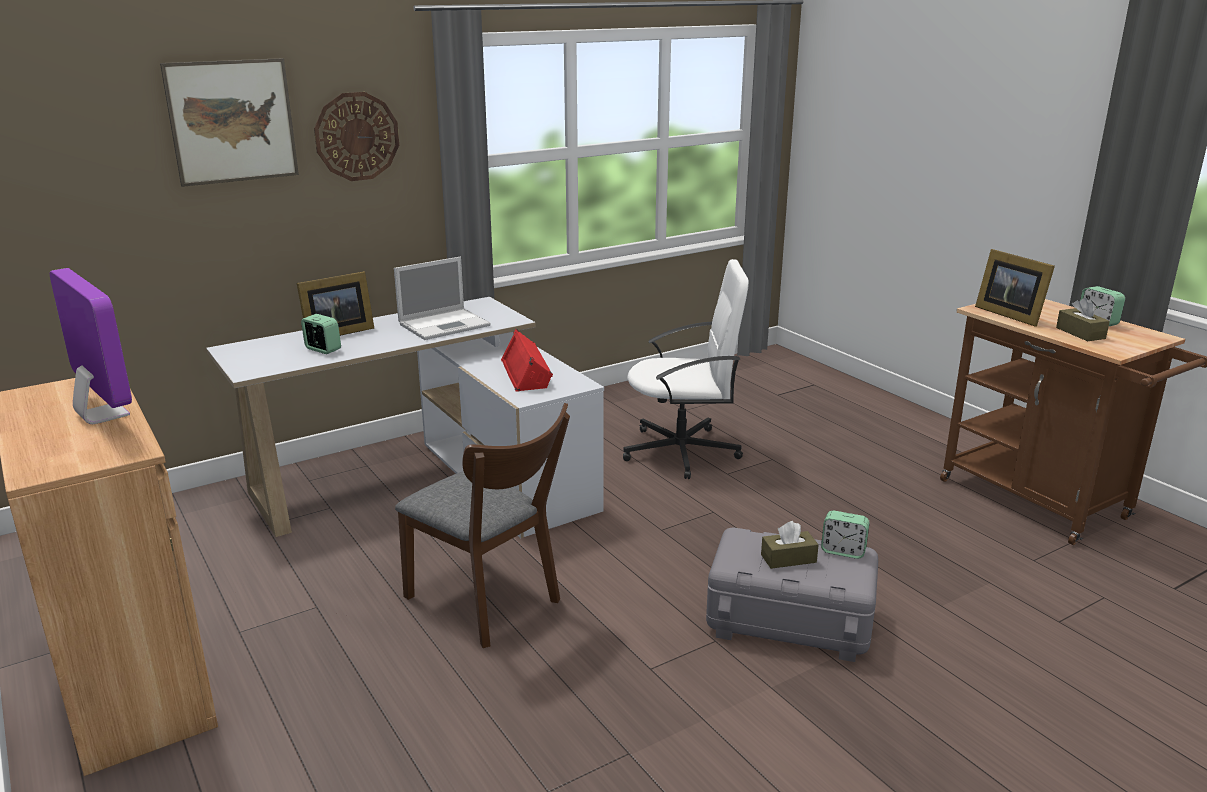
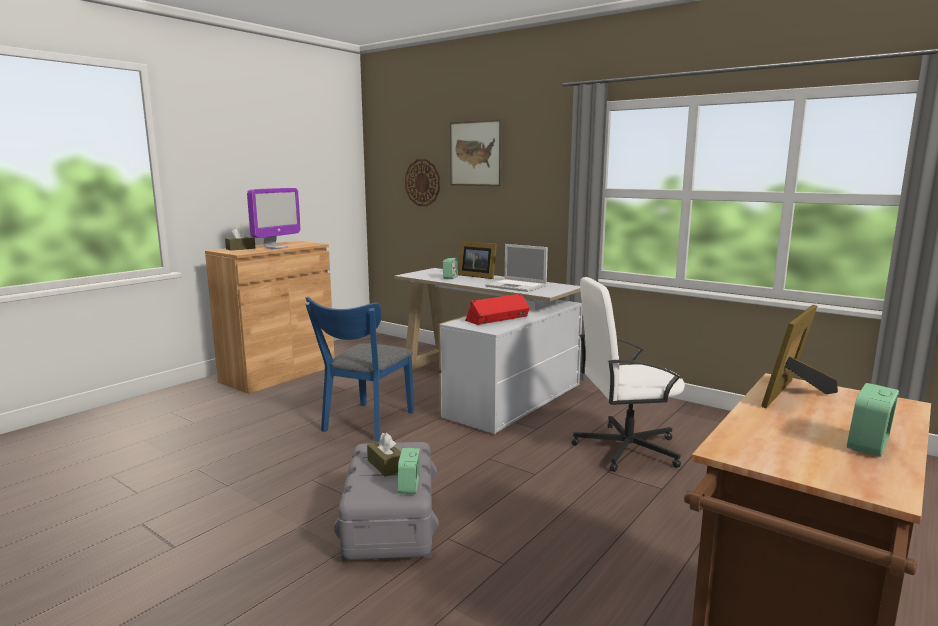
camera: 70 degrees right, 10 degrees down
(357, 136) = (534, 167): wall clock -> wall clock (422, 182)
(489, 604) = (365, 424): brown chair -> blue chair
(683, 451) = (625, 448): white office chair -> white office chair turned 105 degrees clockwise
(1080, 333) = (783, 432): brown tissue box -> brown tissue box (240, 248)

